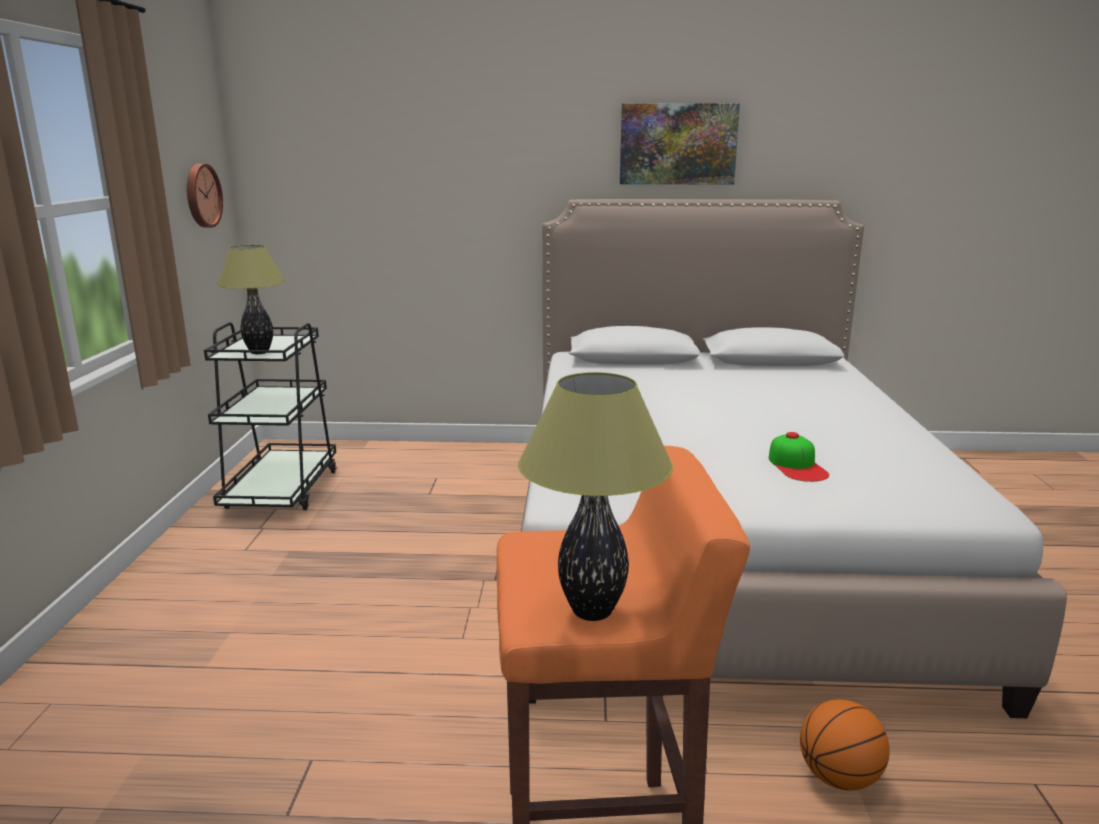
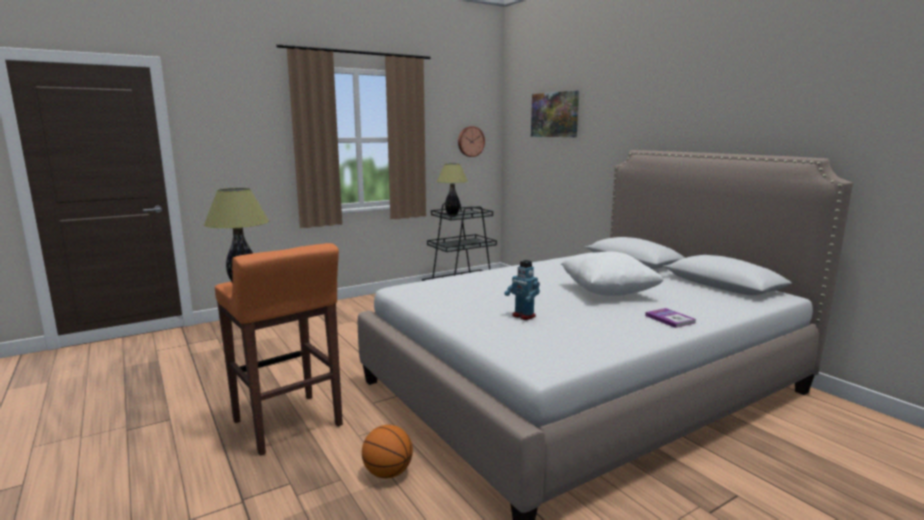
camera: 55 degrees right, 5 degrees down
(678, 144) = (709, 112): picture -> picture (555, 114)
(744, 404) = (608, 292): none -> white pillow
(797, 466) = (523, 316): cap -> toy robot
(867, 412) = (670, 319): none -> book

